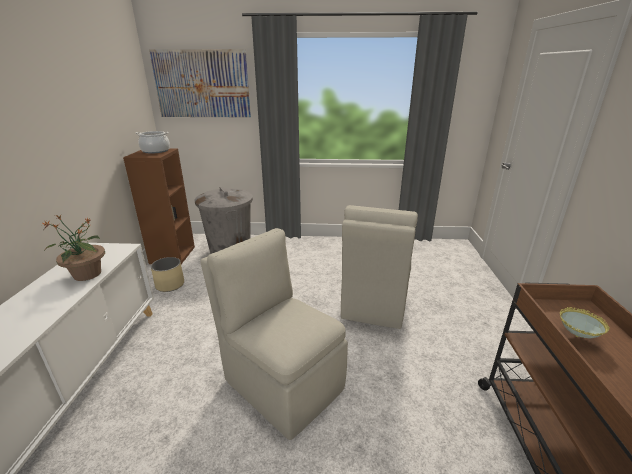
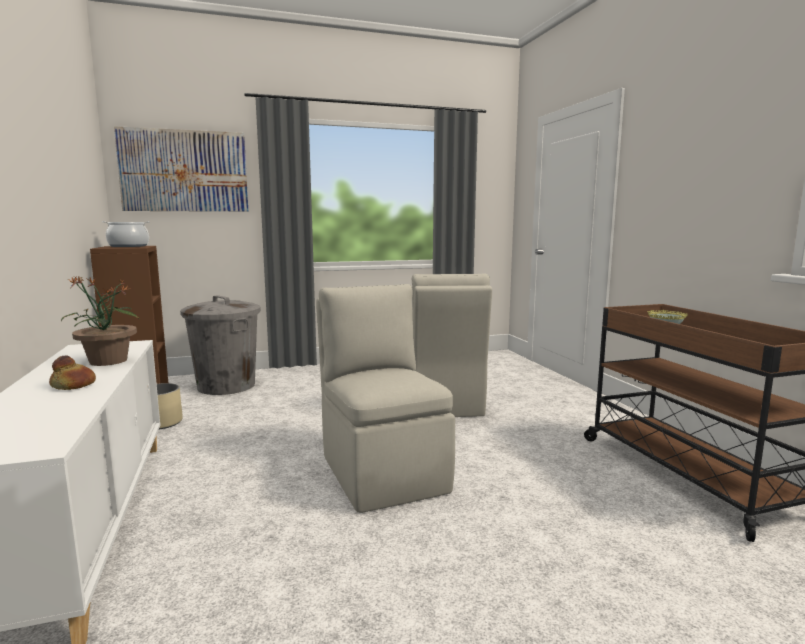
camera: 20 degrees left, 15 degrees down
(37, 309) = (74, 385): none -> bread
(282, 382) = (383, 471): beige chair -> beige chair turned 45 degrees clockwise

